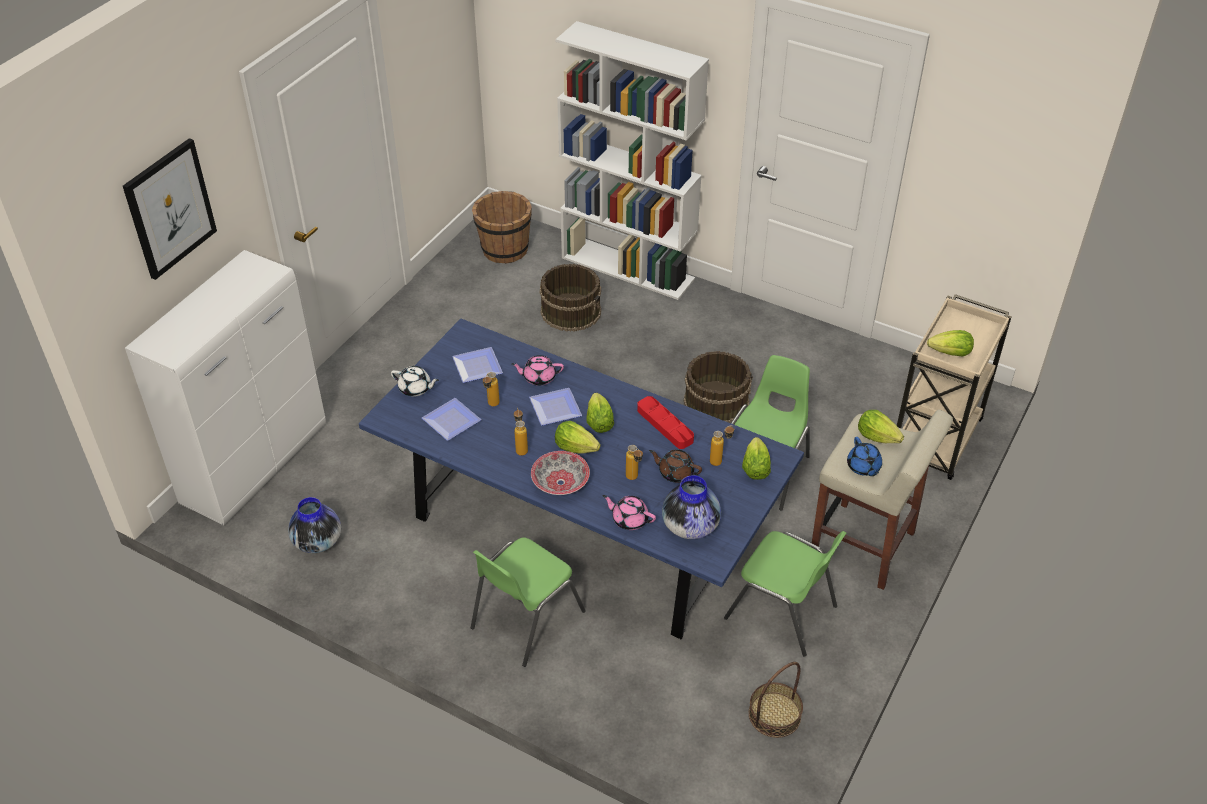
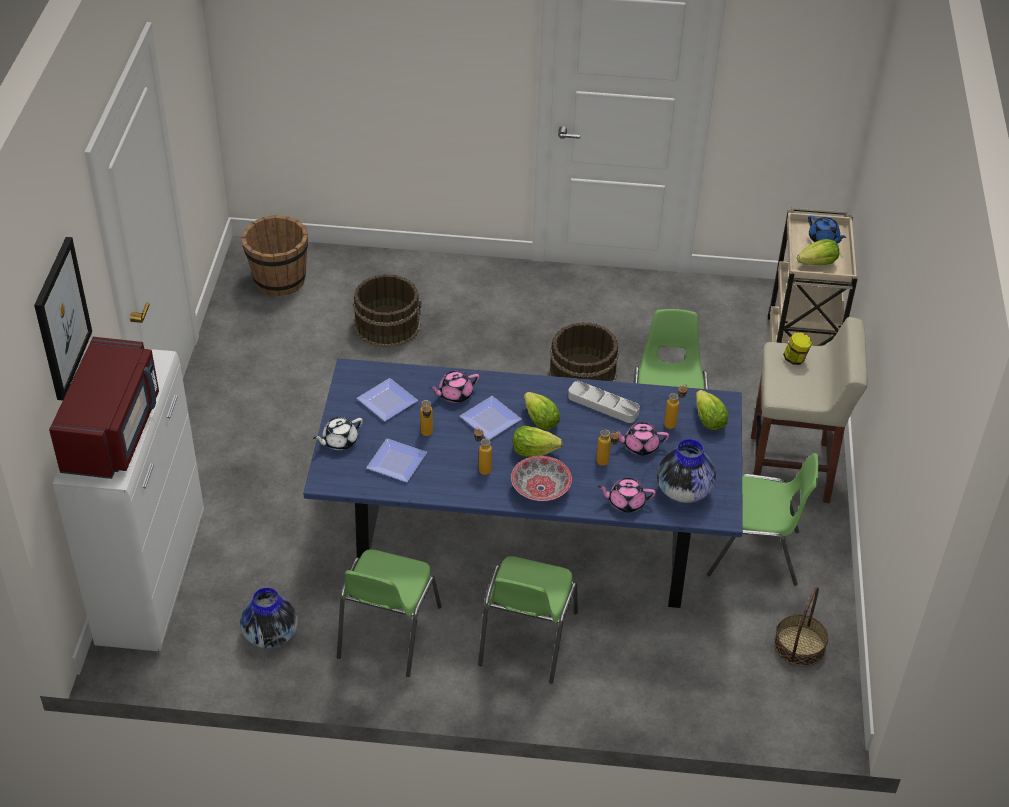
camera: 25 degrees left, 0 degrees up
(198, 320) = (113, 432): none -> red microwave
(411, 572) = (387, 633): none -> green chair
(415, 389) = (339, 441): white teapot -> white teapot turned 150 degrees clockwise
(628, 268) = (419, 265): white bookcase -> none
(665, 425) = (603, 405): red tray -> grey tray
(675, 472) = (640, 446): brown teapot -> pink teapot
(863, 467) = (800, 390): blue teapot -> blue teapot (823, 239)
(877, 436) = (795, 359): lettuce -> jar

